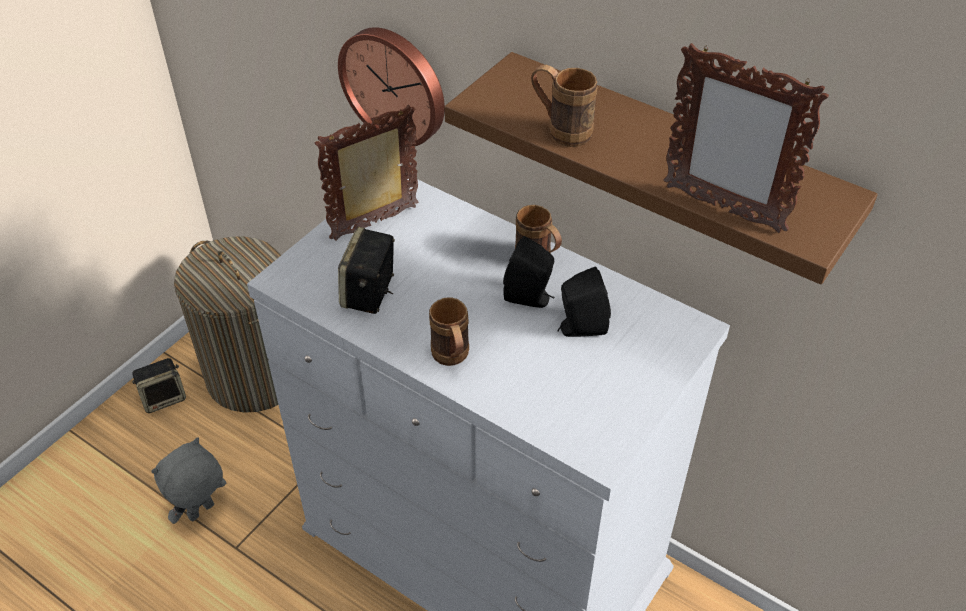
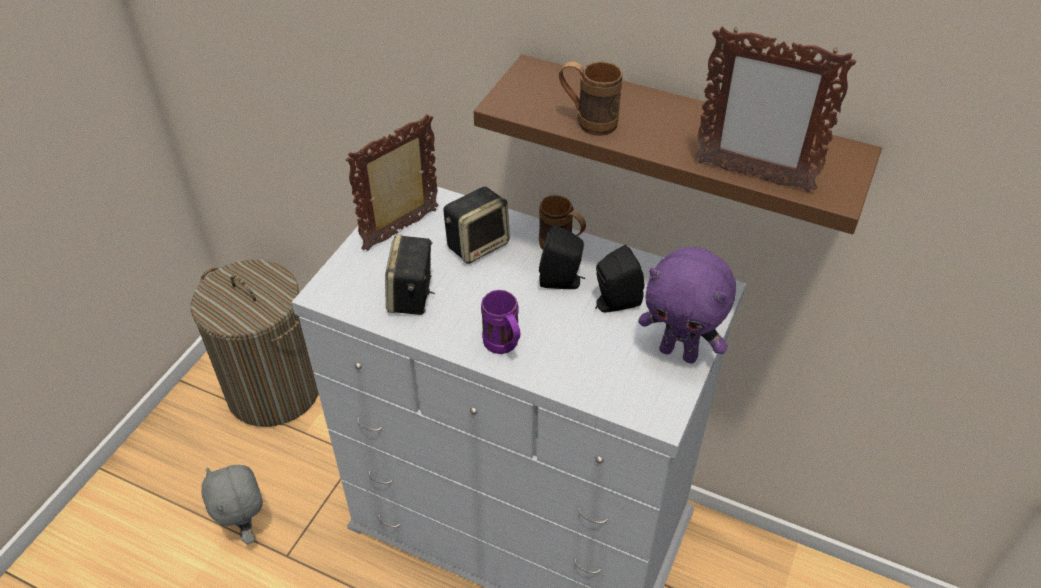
camera: 10 degrees left, 0 degrees up
(164, 397) = (188, 423): speaker -> speaker (478, 244)
(202, 512) = (247, 527): grey plush toy -> grey plush toy turned 60 degrees counterclockwise
(395, 85) = (403, 98): wall clock -> none
(452, 359) = (504, 347): brown mug -> purple mug
(637, 390) = (679, 352): none -> purple plush toy

